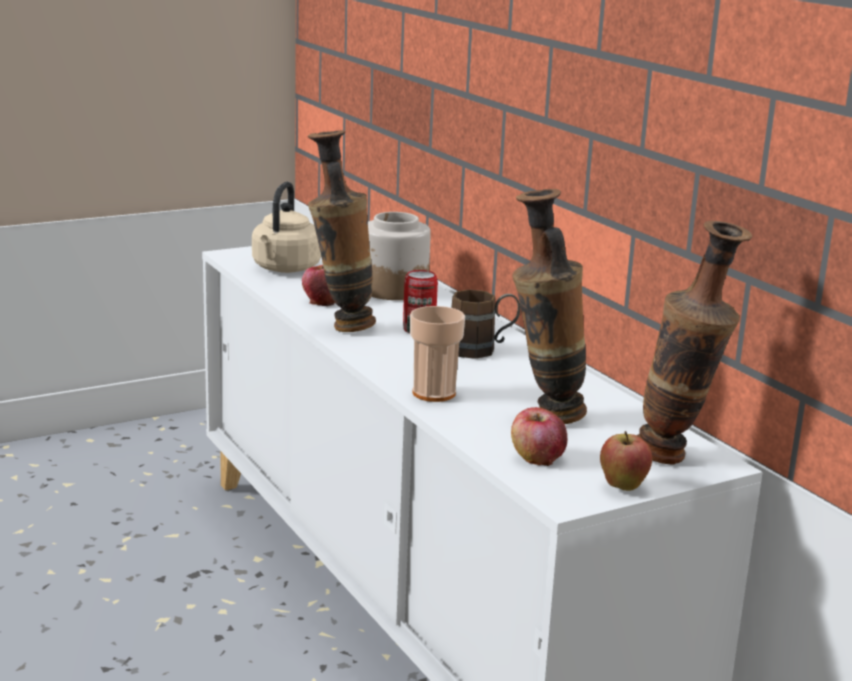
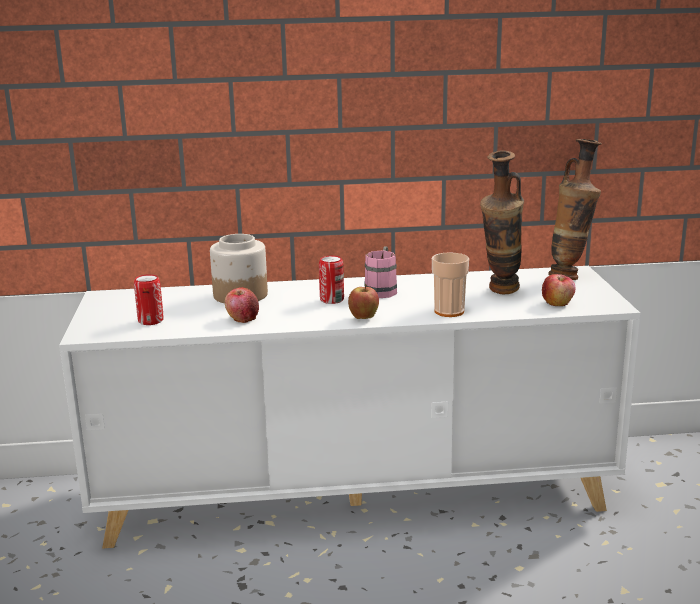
camera: 65 degrees left, 0 degrees up
(285, 269) = (150, 321): beige kettle -> can
(341, 326) = (304, 319): vase -> none
(482, 349) = (382, 290): brown mug -> pink mug
(622, 487) = (601, 292): apple -> apple (363, 318)

